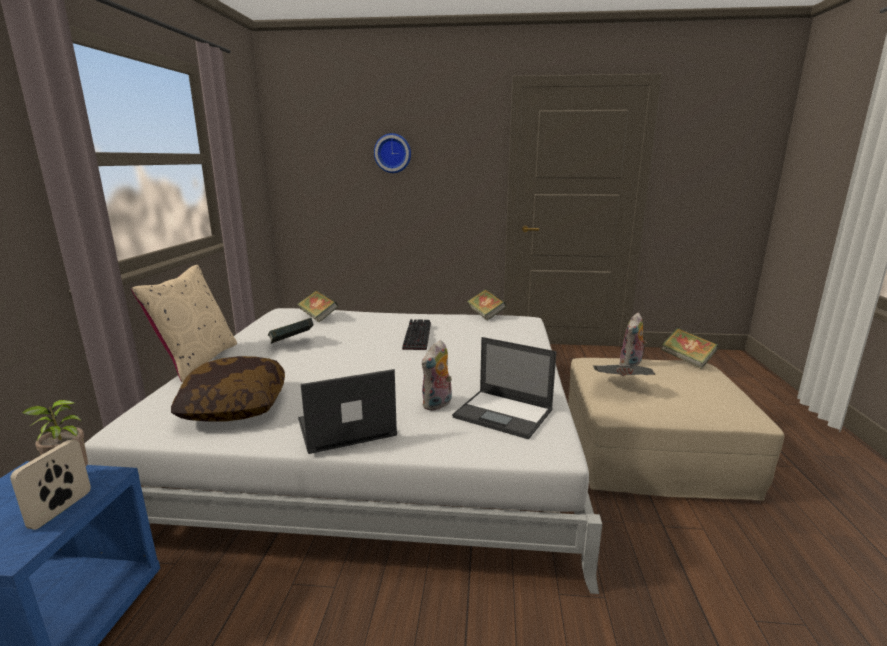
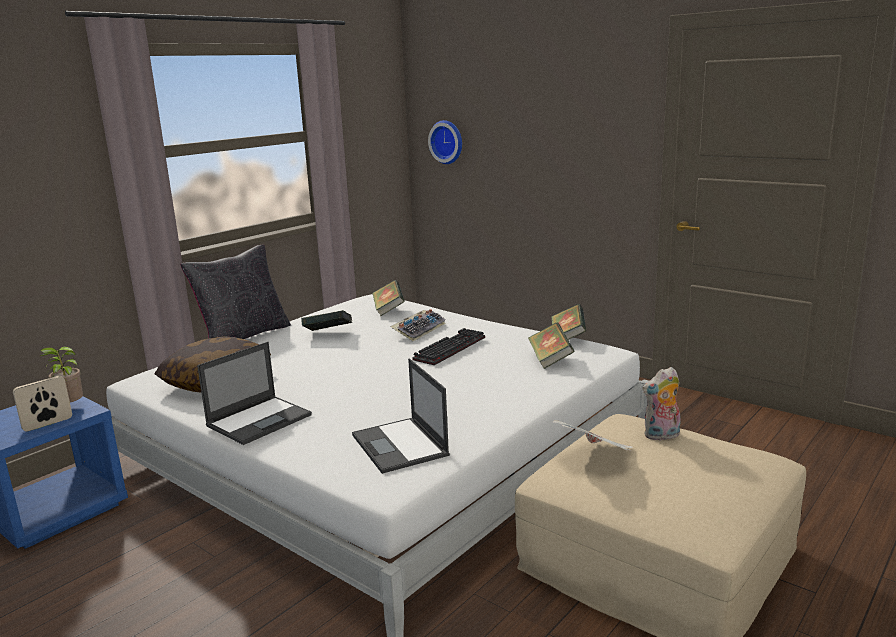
camera: 35 degrees right, 0 degrees up
(197, 361) = (243, 336): beige pillow -> black pillow
(345, 428) = (260, 420): laptop -> laptop turned 120 degrees clockwise
(367, 327) = (419, 330): none -> keyboard
(393, 153) = (527, 119): wall clock -> wall clock (447, 142)
(437, 405) = (358, 421): plush toy -> none
(687, 360) = (750, 450): book -> book (550, 360)

